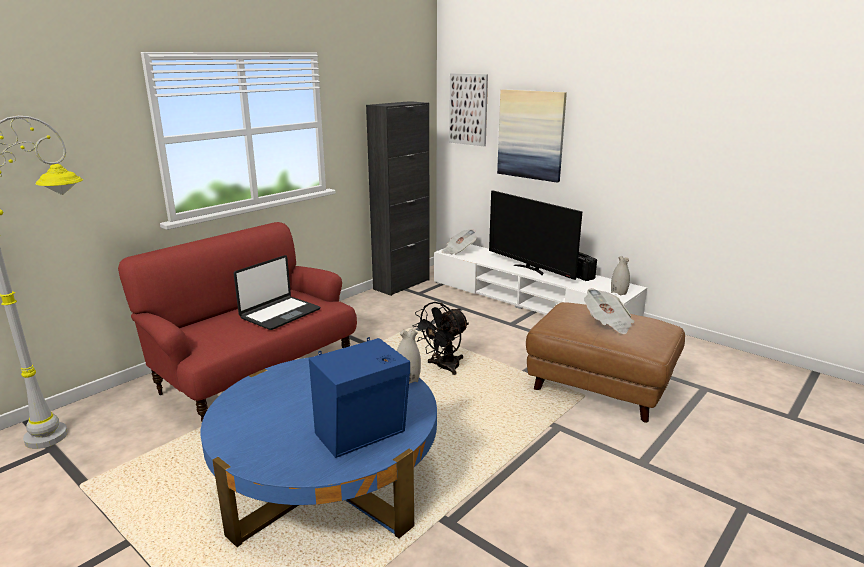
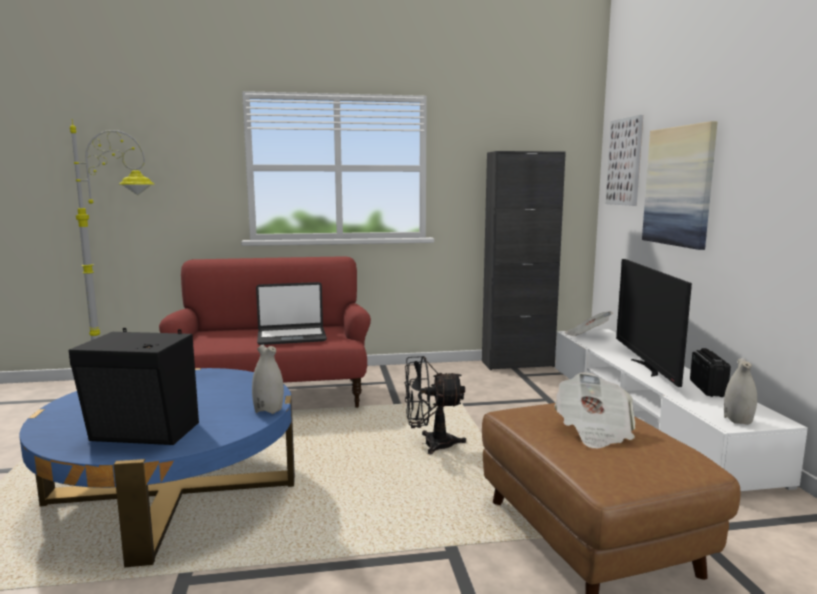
camera: 40 degrees right, 10 degrees down
(363, 434) = (144, 434): blue speaker -> black speaker

